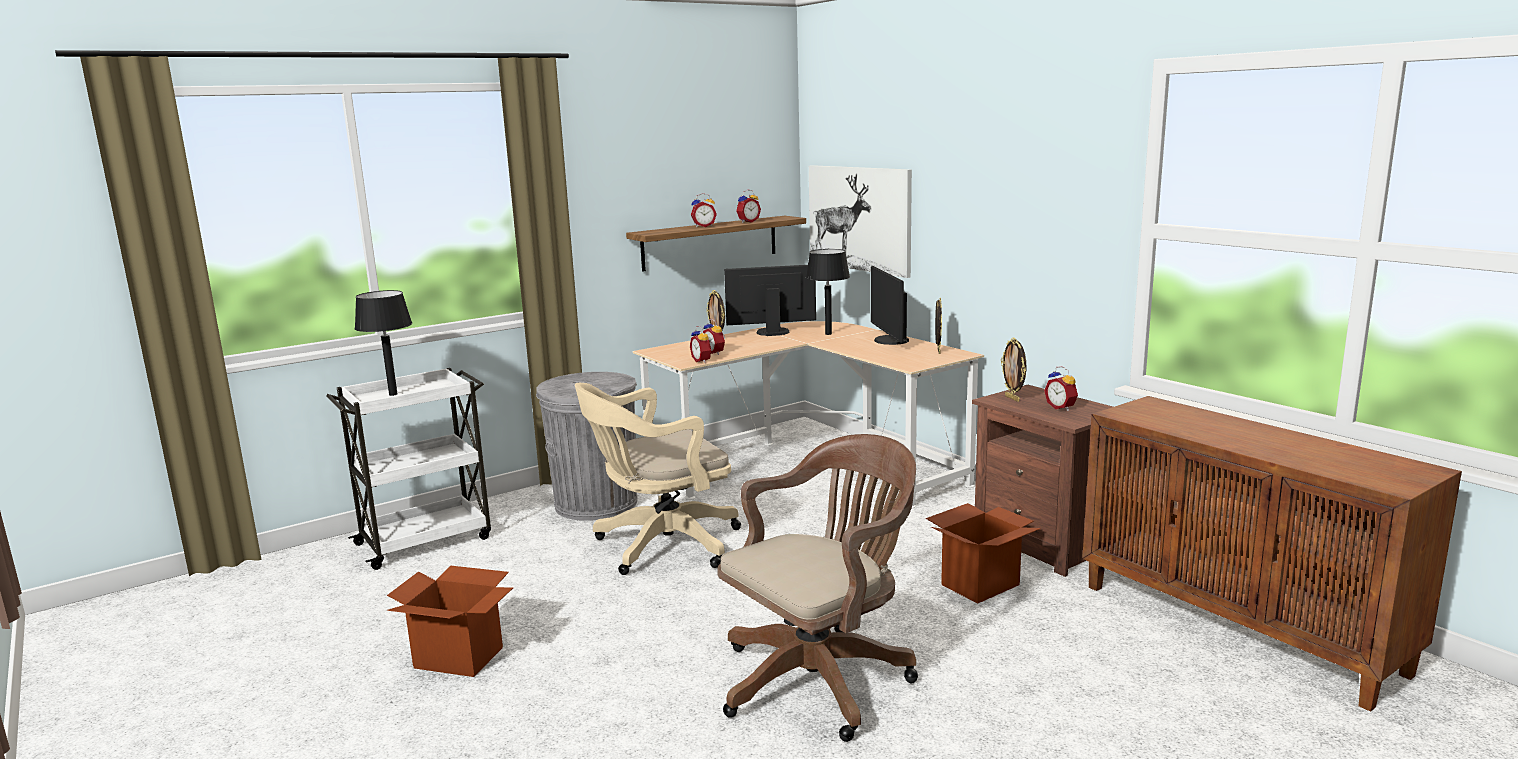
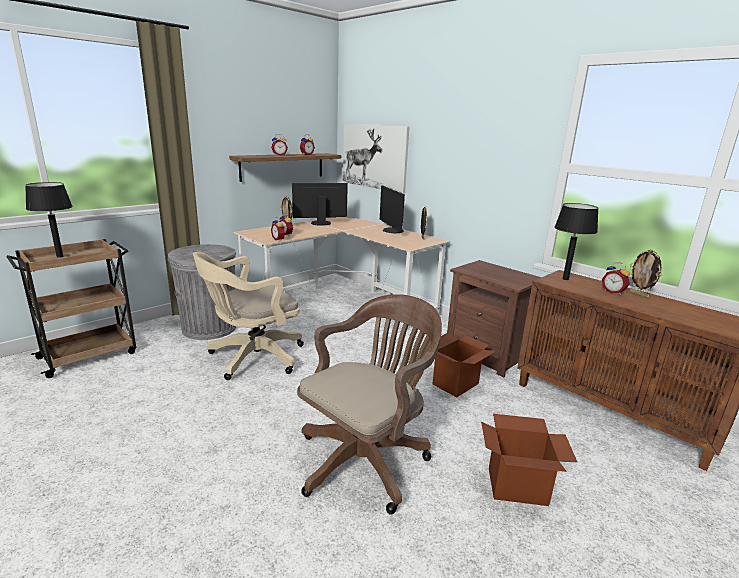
camera: 10 degrees left, 5 degrees up
(426, 540) = (90, 355): white cart -> brown cart
(459, 658) = (104, 451): cardboard box -> cardboard box (517, 486)
(828, 334) = (354, 225): black table lamp -> black table lamp (565, 279)
(1013, 398) = (474, 269): picture frame -> picture frame (639, 294)
(1061, 407) = (505, 275): alarm clock -> alarm clock (613, 292)

